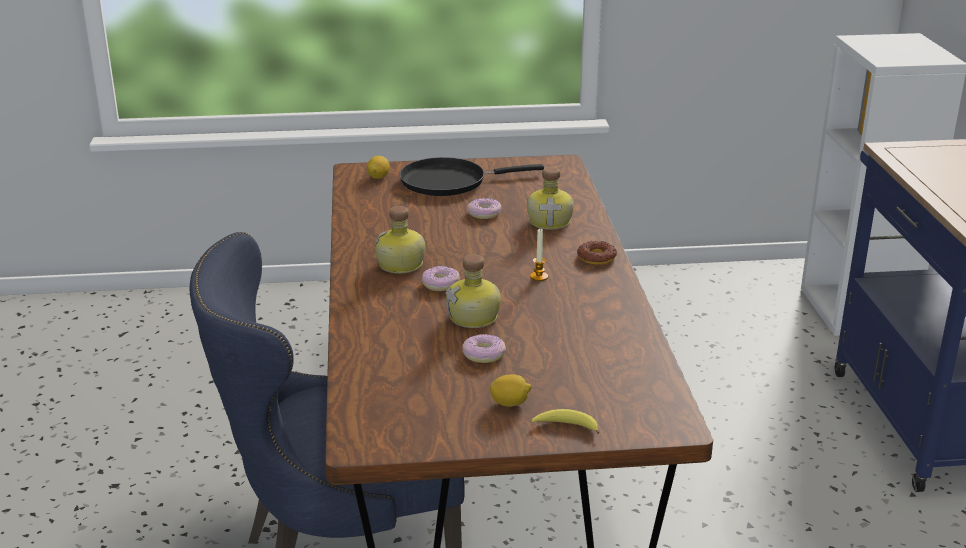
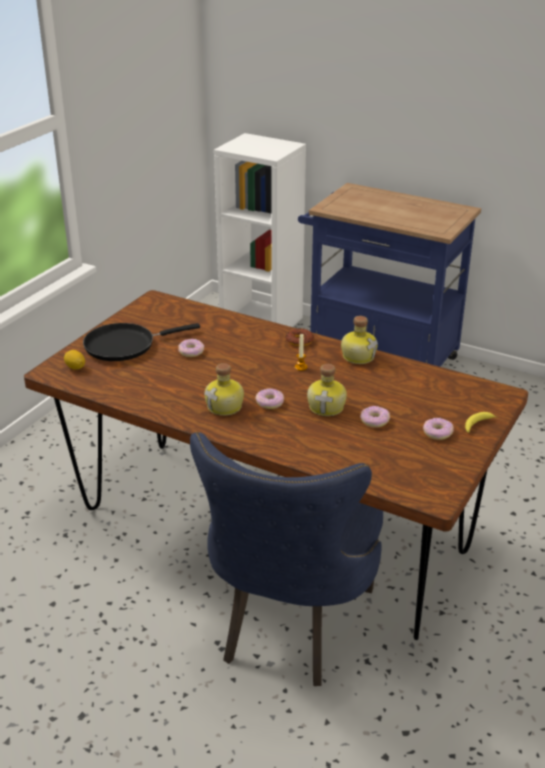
camera: 55 degrees left, 5 degrees up
(449, 182) = (124, 345): black frying pan -> black frying pan turned 45 degrees clockwise
(510, 403) = (437, 433): lemon -> donut
(551, 221) = (233, 335): bottle -> bottle (358, 356)

